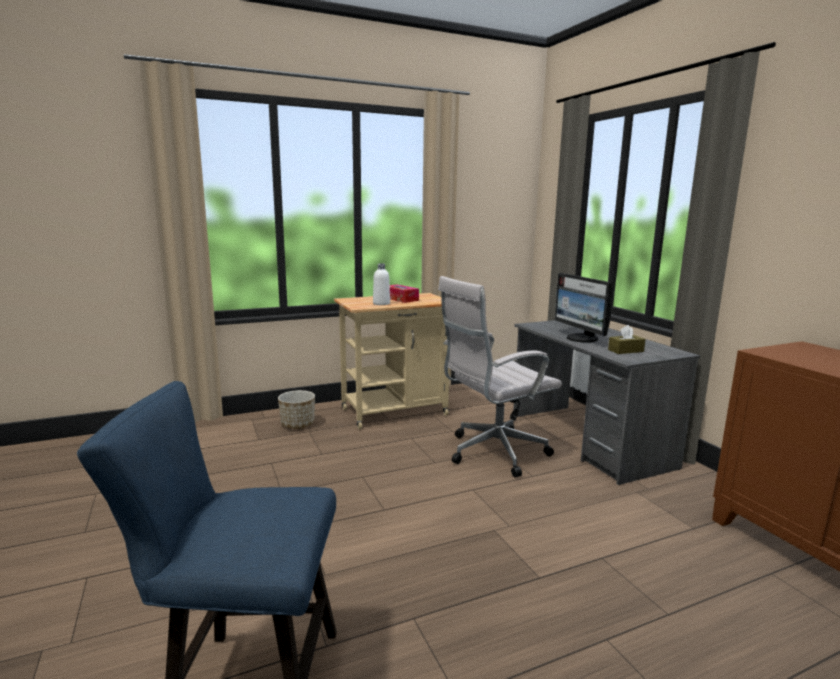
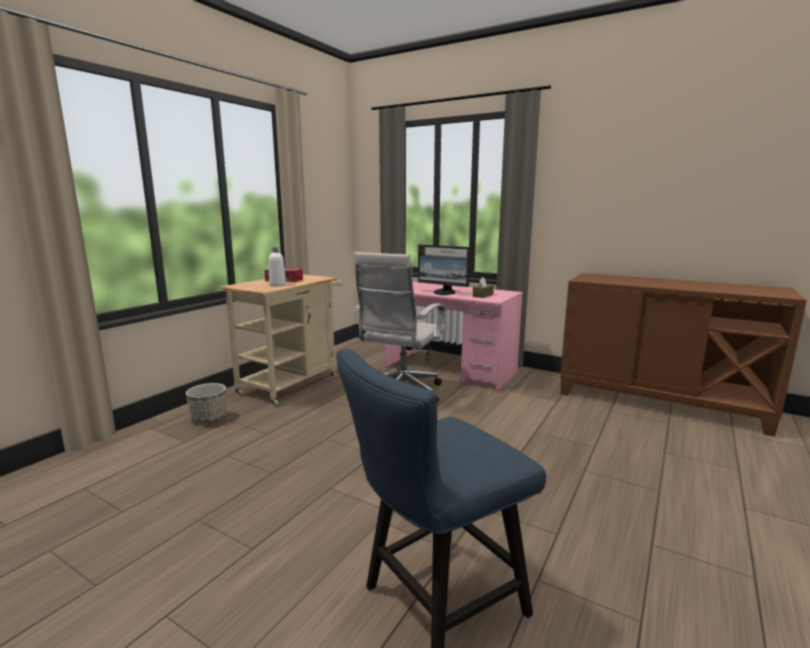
camera: 35 degrees left, 0 degrees up
(588, 440) = (450, 370): grey desk -> pink desk

